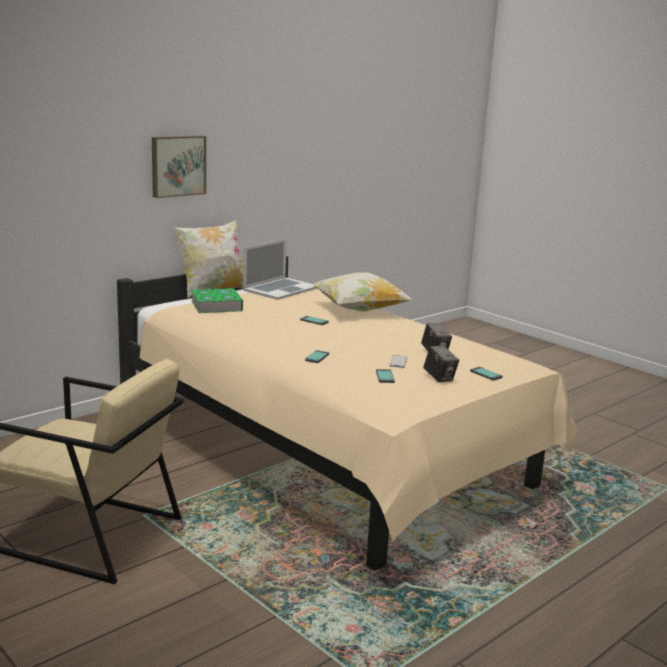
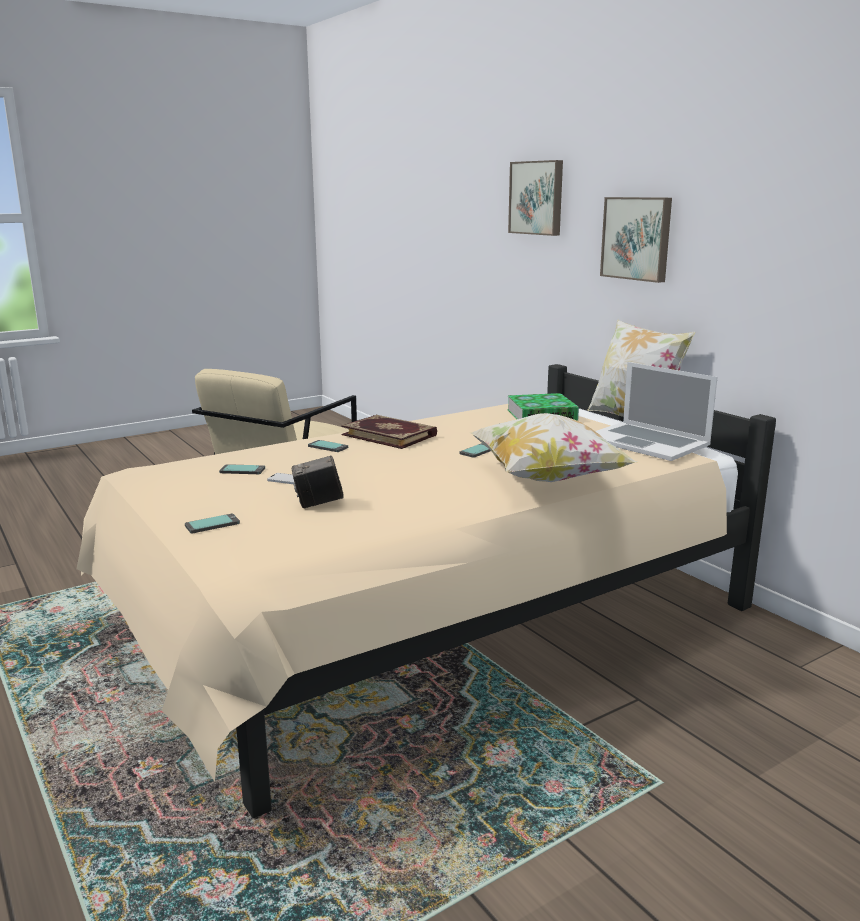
camera: 100 degrees right, 0 degrees up
(69, 140) = (537, 198): none -> picture
(279, 342) = (390, 435): none -> book
(439, 378) = (217, 496): camera -> none

